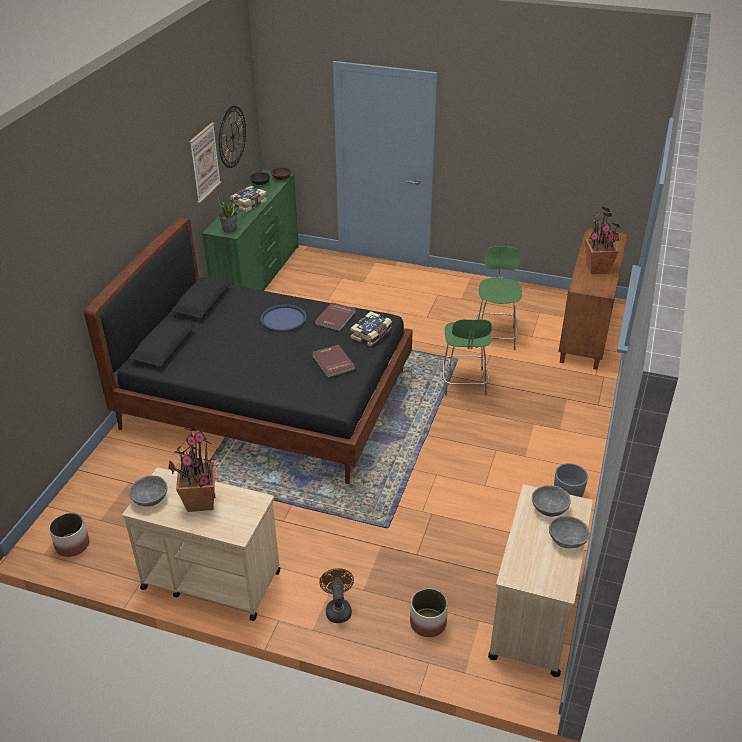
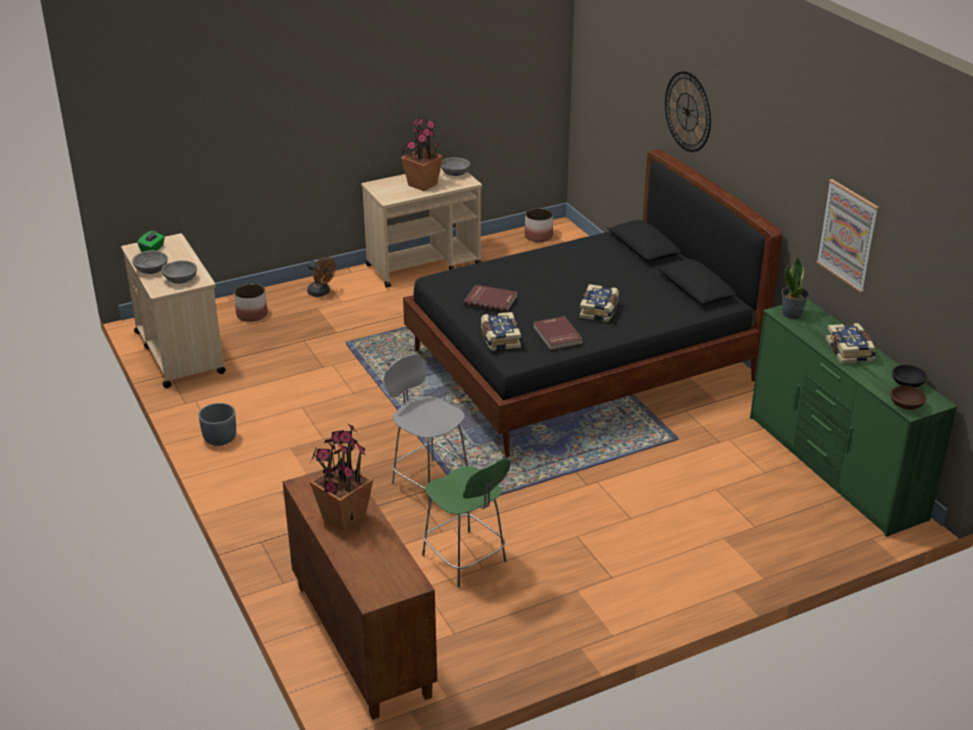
camera: 135 degrees right, 5 degrees down
(232, 137) = (912, 276): wall clock -> wall clock (687, 111)
(283, 319) = (599, 310): blue tray -> book
(464, 383) = (429, 482): green chair -> grey chair
(544, 573) = (152, 249): none -> green tissue box

